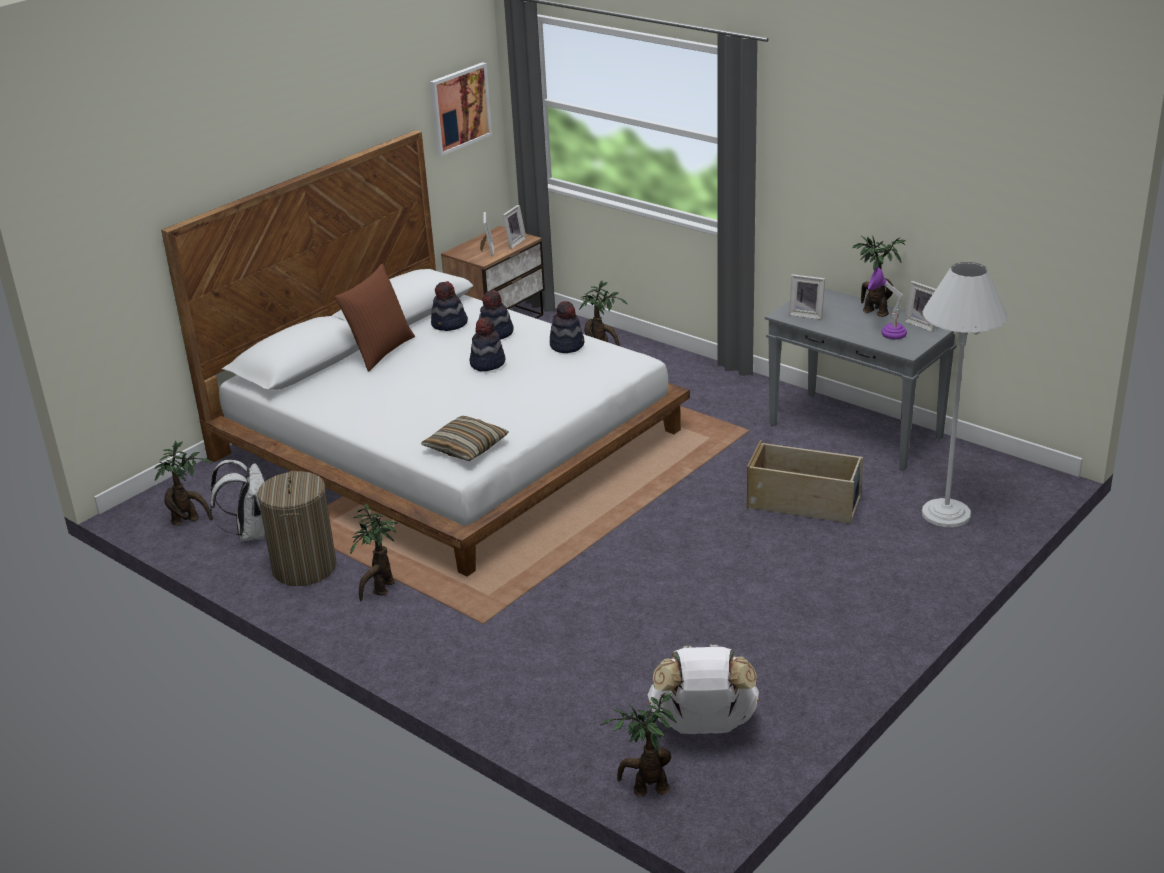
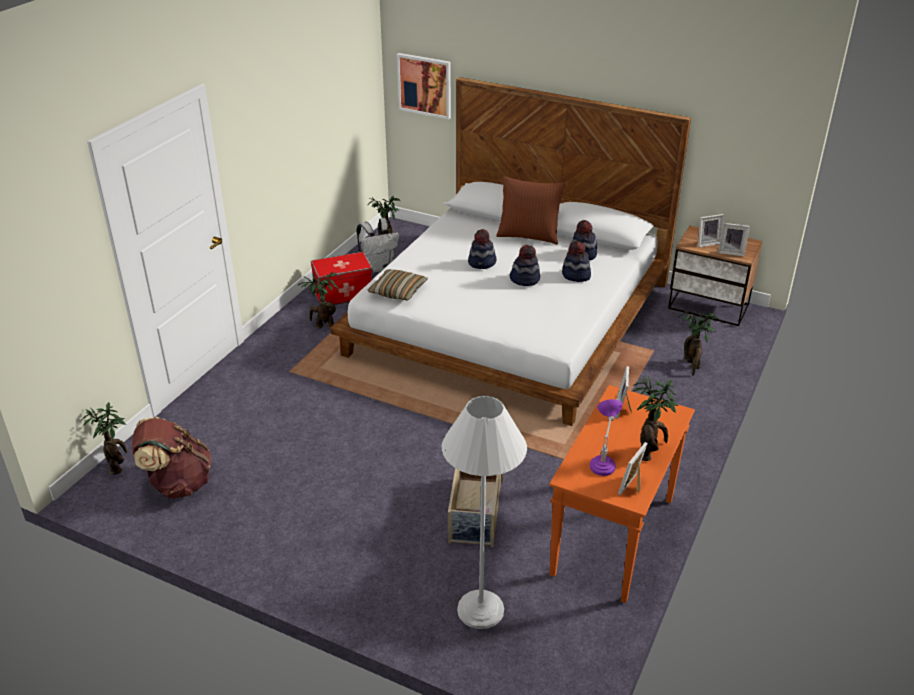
camera: 75 degrees right, 5 degrees up
(304, 567) = (343, 293): laundry basket -> storage box
(459, 108) = (748, 124): picture -> picture (425, 85)
(567, 345) = (569, 309): hat -> hat (482, 263)
(703, 726) = (177, 484): white backpack -> brown backpack
(857, 431) = (613, 538): grey console table -> orange console table

